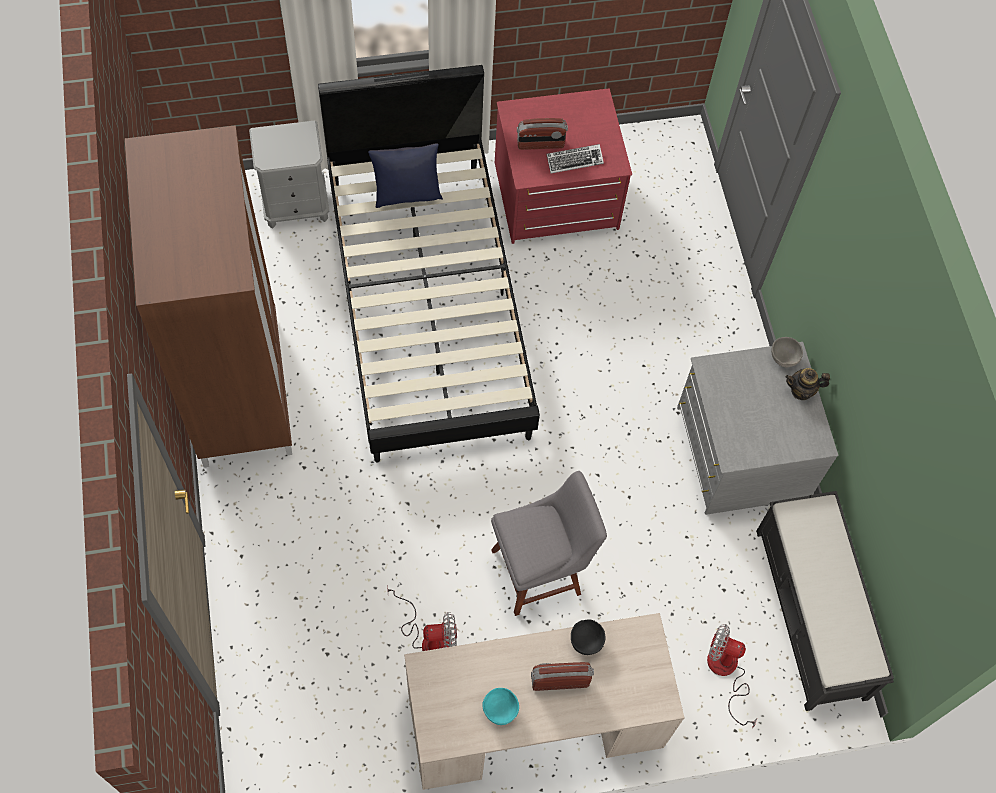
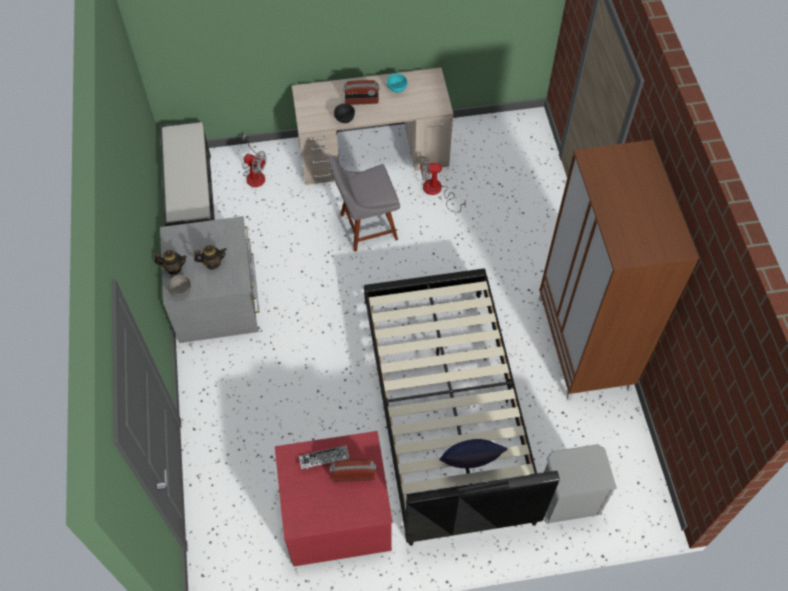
camera: 175 degrees left, 5 degrees down
(750, 398) = (213, 263): none -> teapot

